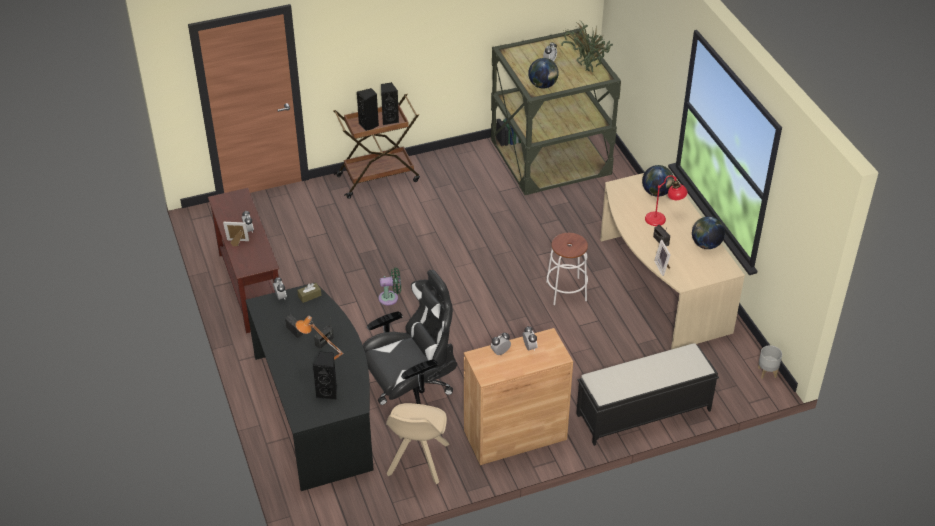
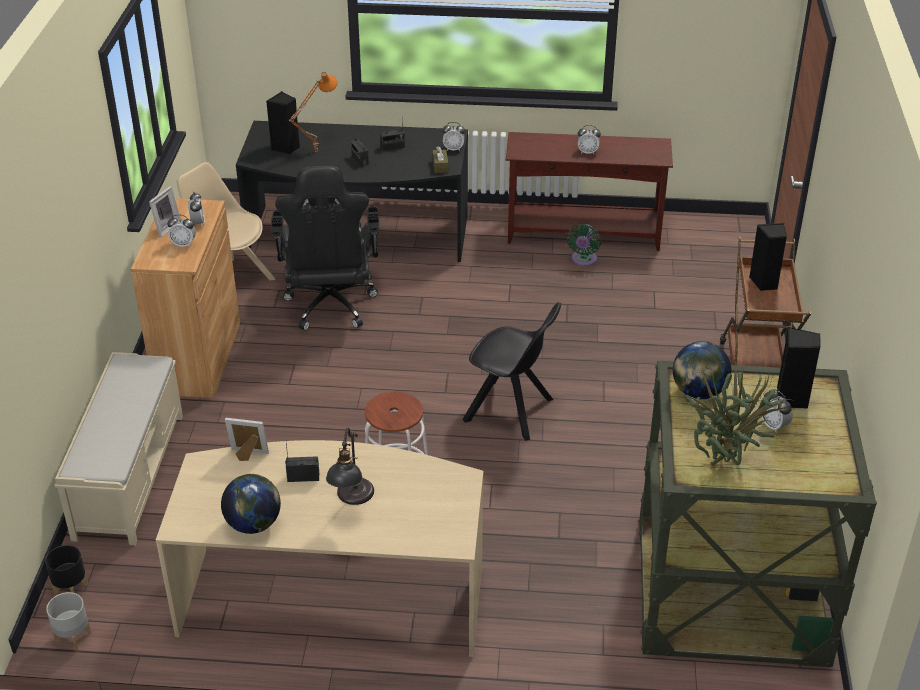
camera: 115 degrees right, 5 degrees down
(237, 243) = (569, 141): picture frame -> picture frame (165, 227)
(389, 119) = (771, 304): black speaker -> black speaker (791, 400)
(390, 298) = (495, 328): green fan -> green fan (583, 260)
(470, 266) = (510, 411): none -> black chair
(642, 412) = (130, 474): black bench -> beige bench
(656, 193) = (416, 519): globe -> none
(663, 217) = (352, 503): red table lamp -> grey table lamp
(740, 391) = (70, 589): none -> black planter

